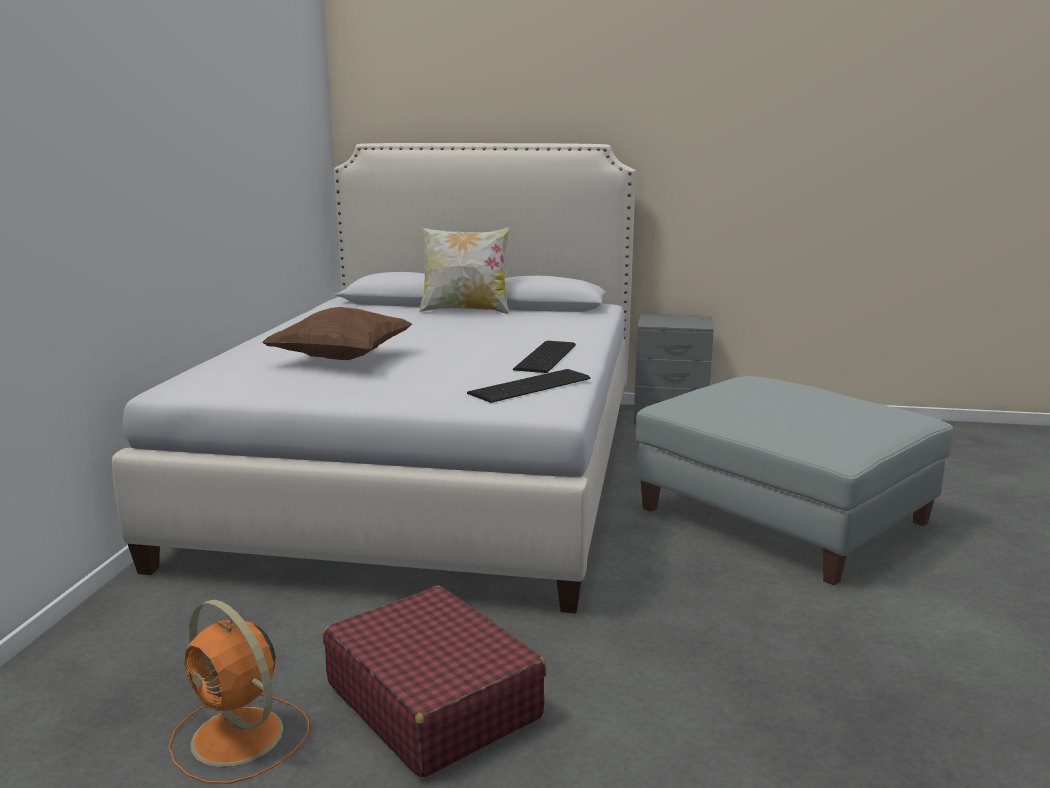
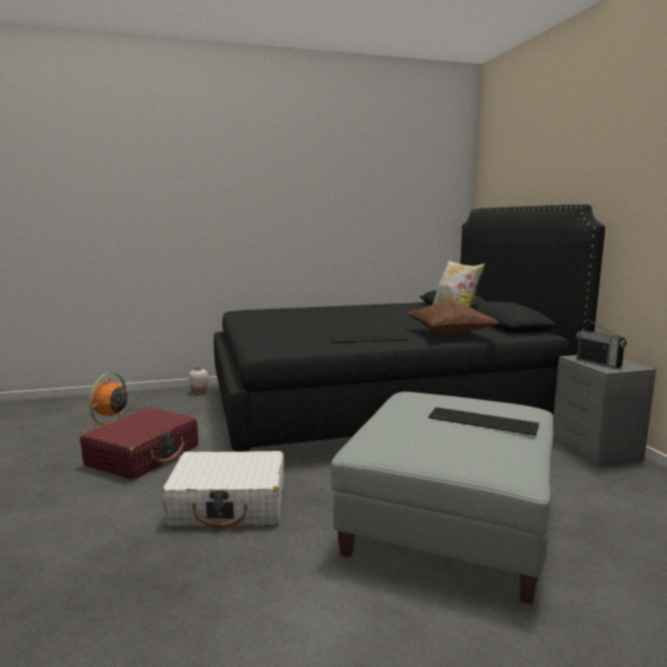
camera: 65 degrees right, 5 degrees down
(140, 602) = (199, 392): none -> white vase
(341, 358) = (307, 316): brown pillow -> brown pillow (449, 334)
(433, 471) = (379, 405): white bed -> black bed
(533, 386) = (300, 343): keyboard -> keyboard (483, 422)
(676, 322) = (598, 363): none -> radio
(682, 636) = (229, 504): none -> white suitcase

